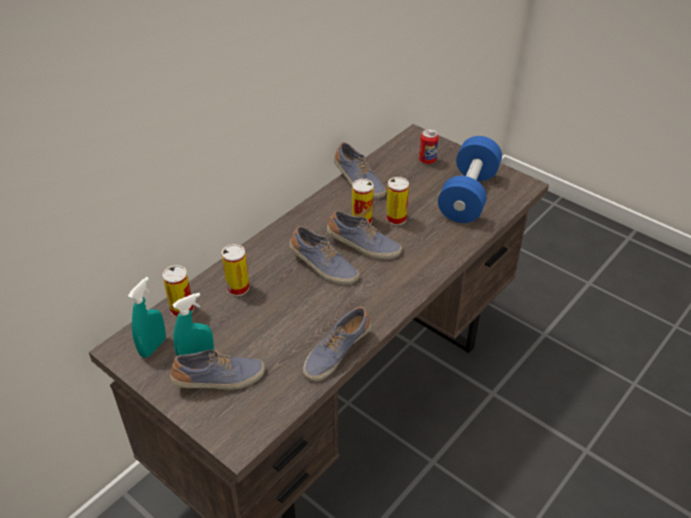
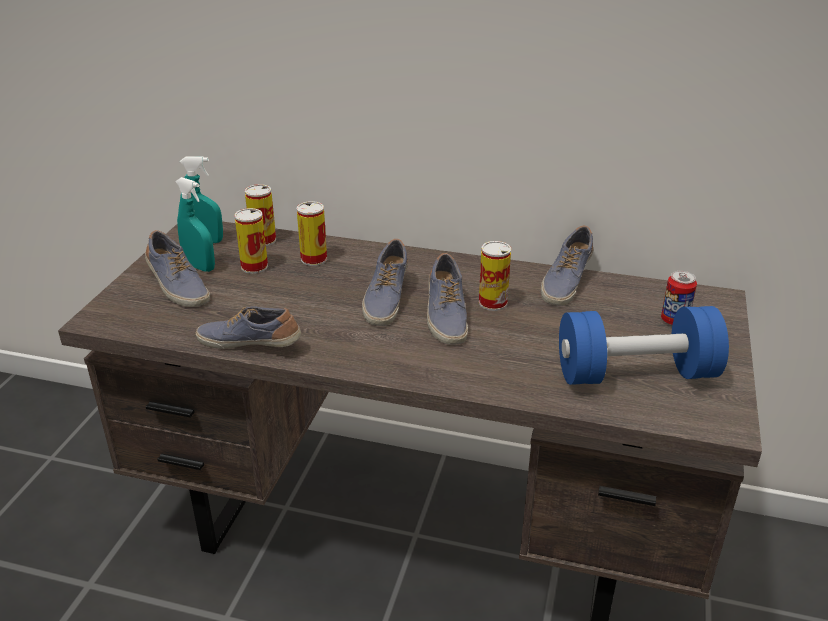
camera: 65 degrees right, 10 degrees down
(396, 218) = (521, 326): can -> can (254, 266)

